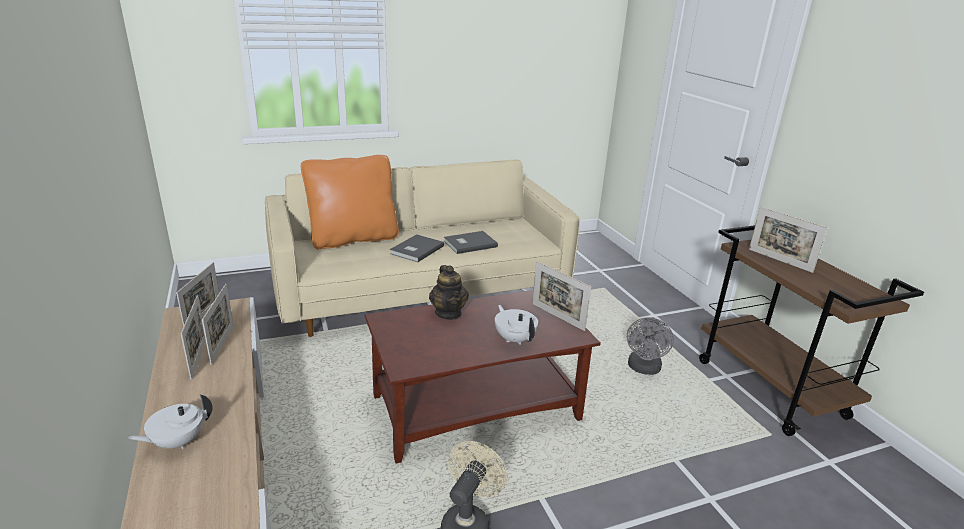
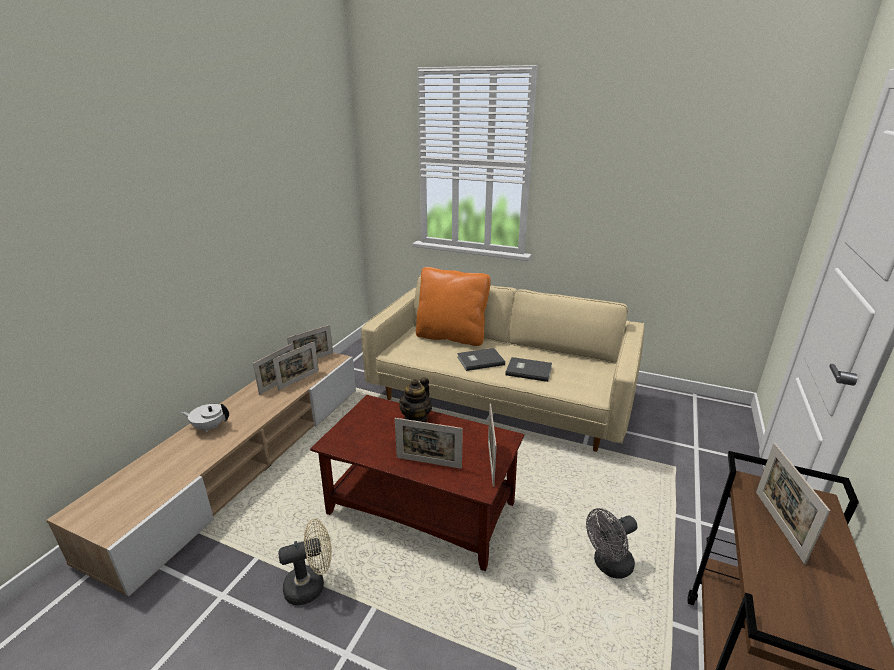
camera: 45 degrees right, 0 degrees up
(514, 339) = (428, 462): white teapot -> picture frame

